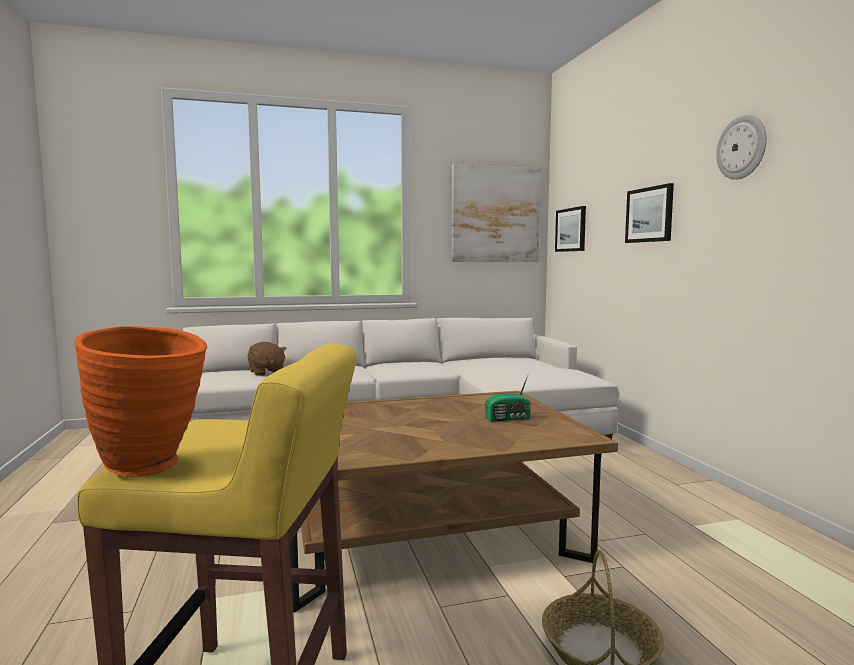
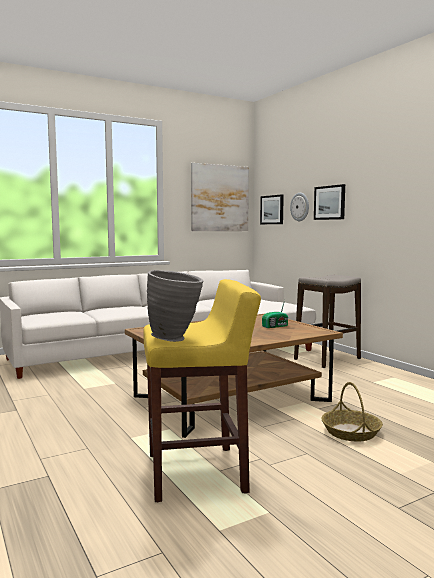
camera: 15 degrees left, 0 degrees up
(152, 469) = (176, 339): orange vase -> grey vase
(266, 372) = (79, 312): brown plush toy -> none
(629, 468) = (327, 359): none -> stool
(742, 147) = (386, 167): wall clock -> wall clock (300, 207)

